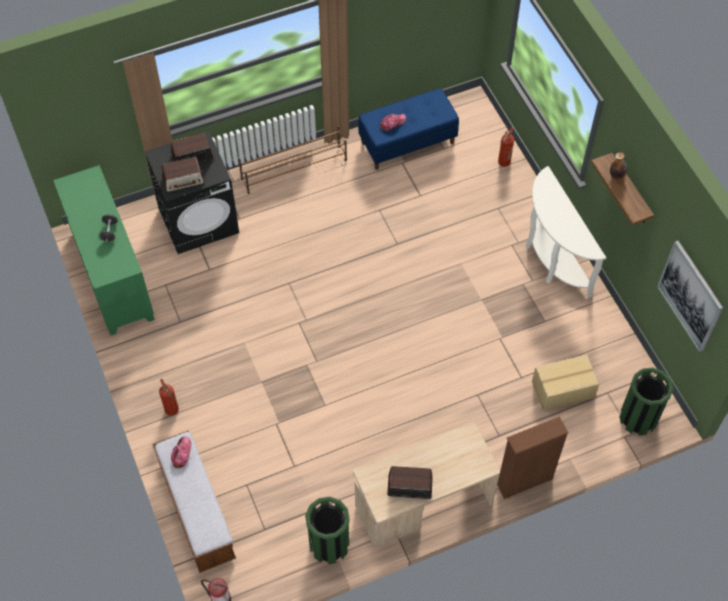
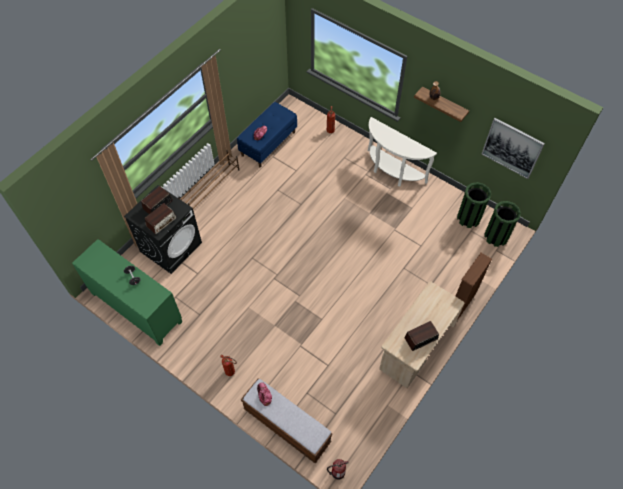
camera: 30 degrees left, 0 degrees up
(329, 545) = (379, 401): green trash can -> green trash can (468, 218)
(563, 390) = (447, 241): cardboard box -> none

